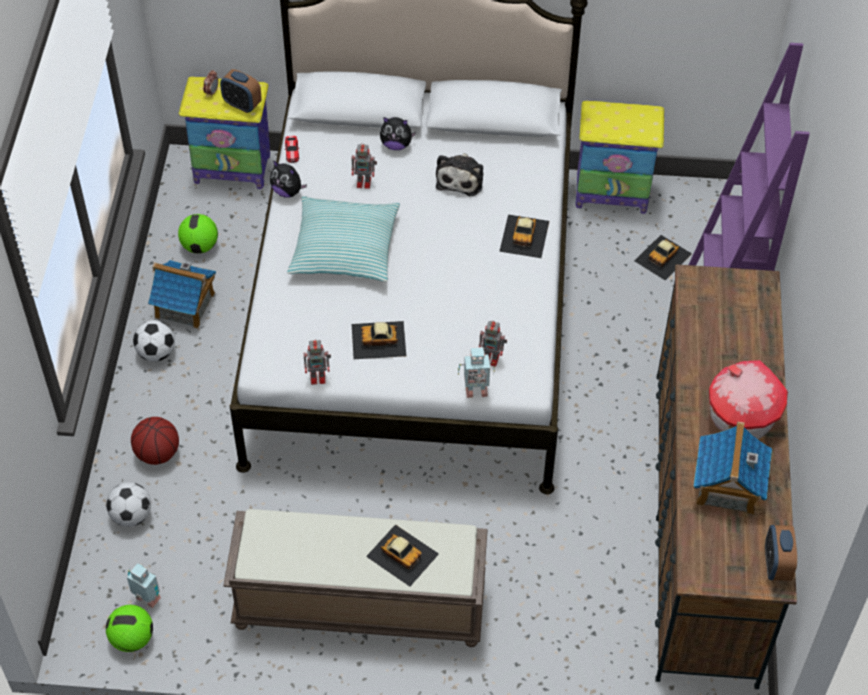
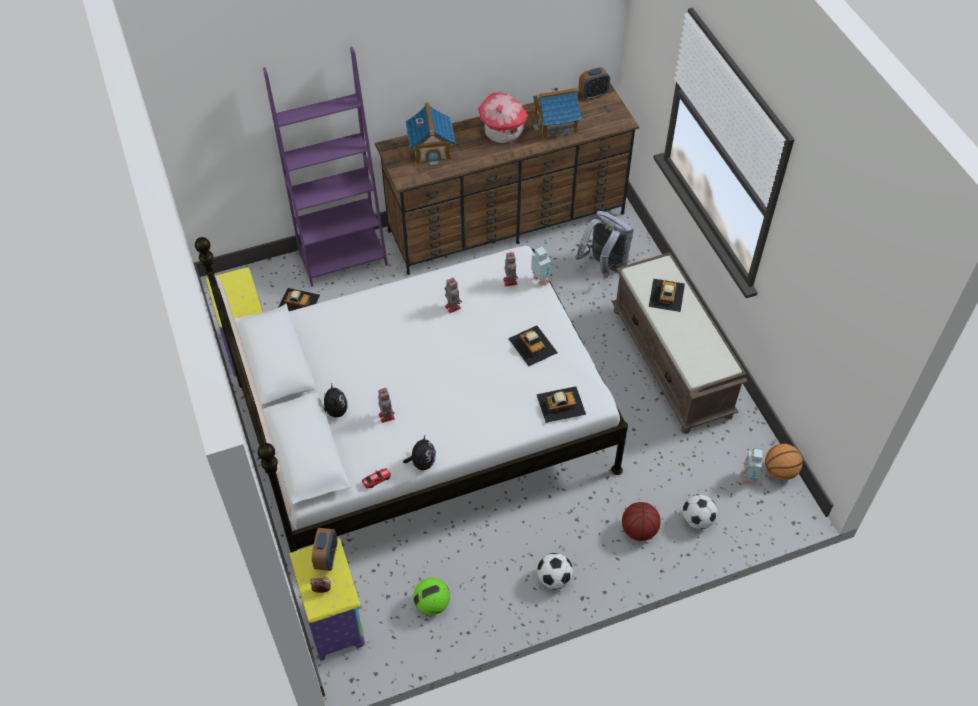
camera: 115 degrees left, 0 degrees up
(132, 639) = (780, 471): football -> basketball
(185, 305) = (498, 582): toy house -> toy house (431, 149)
(319, 377) = (584, 366): toy robot -> toy robot (452, 306)
(344, 248) = (461, 400): pillow -> none
(461, 178) = (351, 357): plush toy -> none
(524, 236) = (390, 301): toy car -> toy car (560, 404)
(565, 605) = (604, 266): none -> grey backpack

